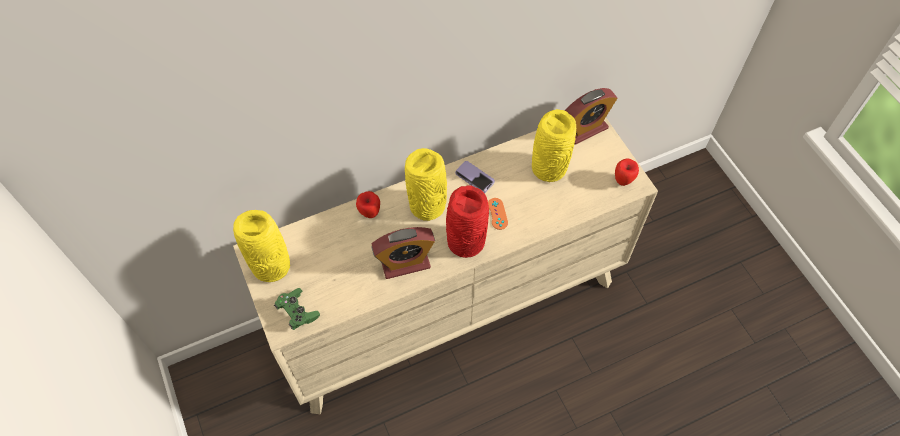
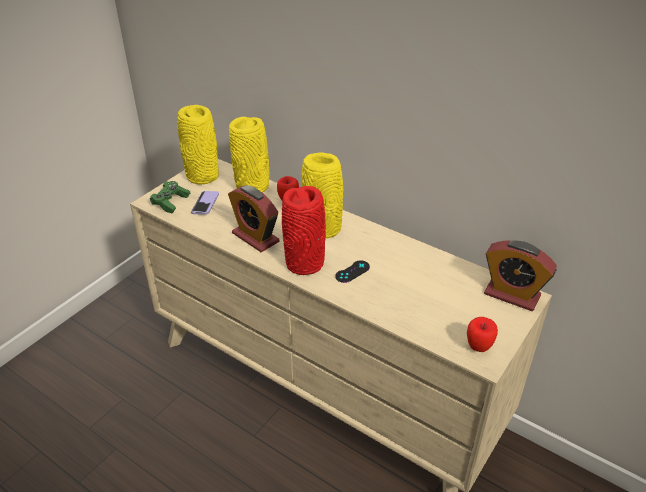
camera: 60 degrees right, 20 degrees down
(474, 178) = (378, 244): phone -> phone (205, 204)
(497, 213) = (352, 271): orange game controller -> black game controller
(548, 167) = (437, 286): yellow vase -> yellow vase (253, 187)

